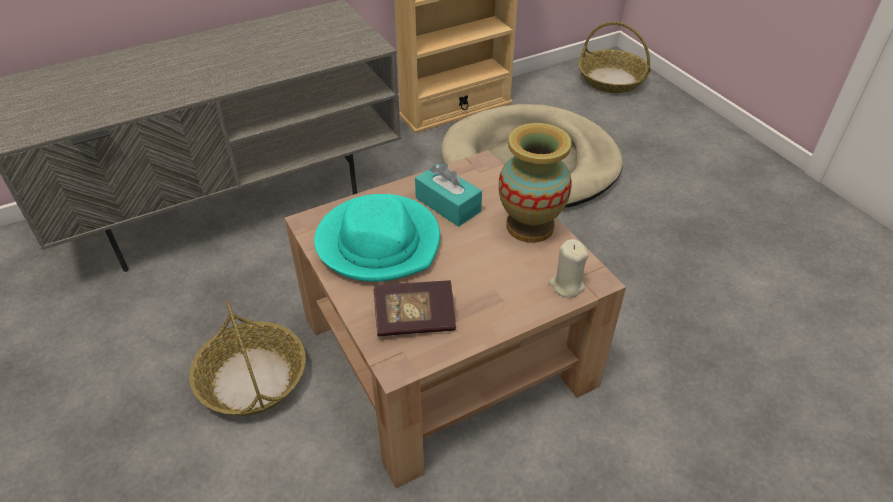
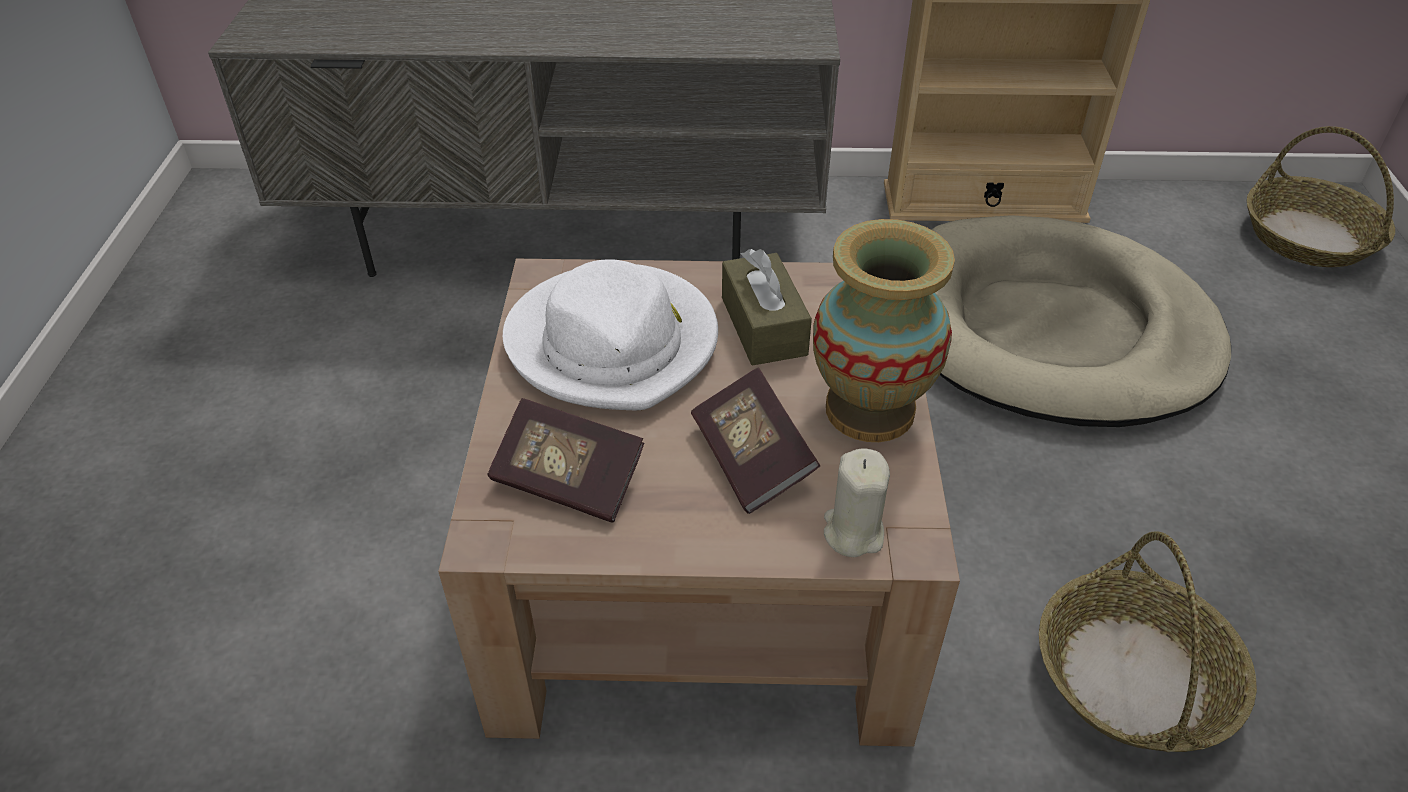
camera: 30 degrees right, 0 degrees up
(253, 379) = (415, 486): basket -> basket (1134, 678)
(379, 242) = (614, 343): turquoise hat -> white hat
(448, 205) = (763, 326): turquoise tissue box -> brown tissue box
(495, 271) = (752, 459): none -> book

